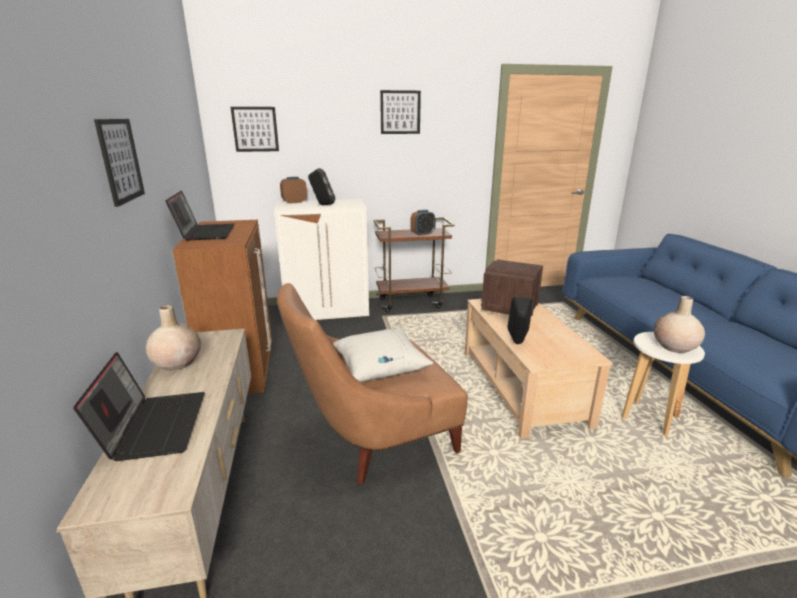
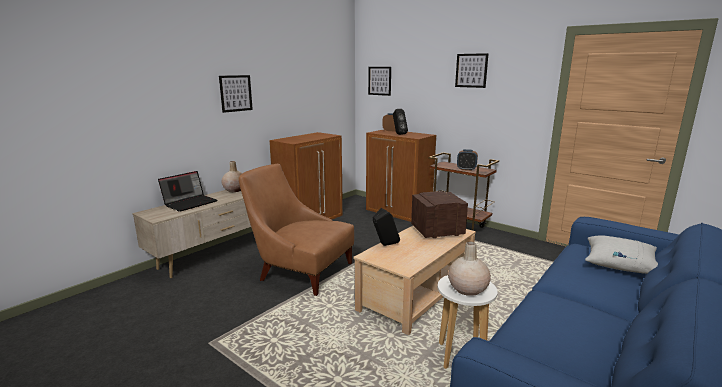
camera: 50 degrees right, 5 degrees down
(205, 233) = (301, 136): laptop -> none
(327, 310) = (398, 212): white cabinet -> brown cabinet
(380, 367) = (305, 226): grey pillow -> grey pillow (619, 265)

